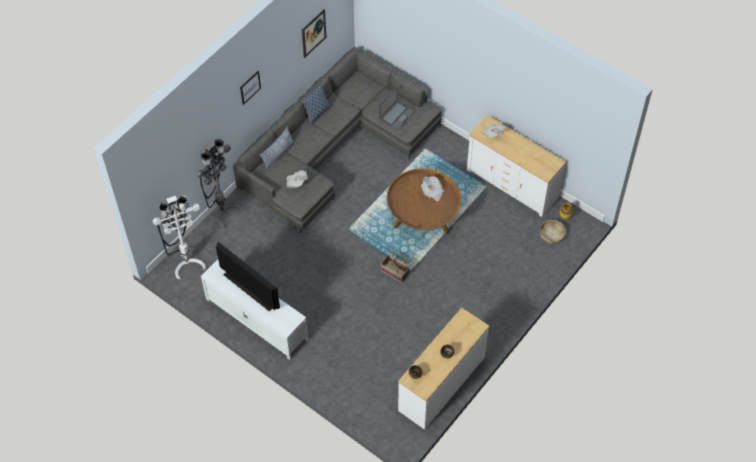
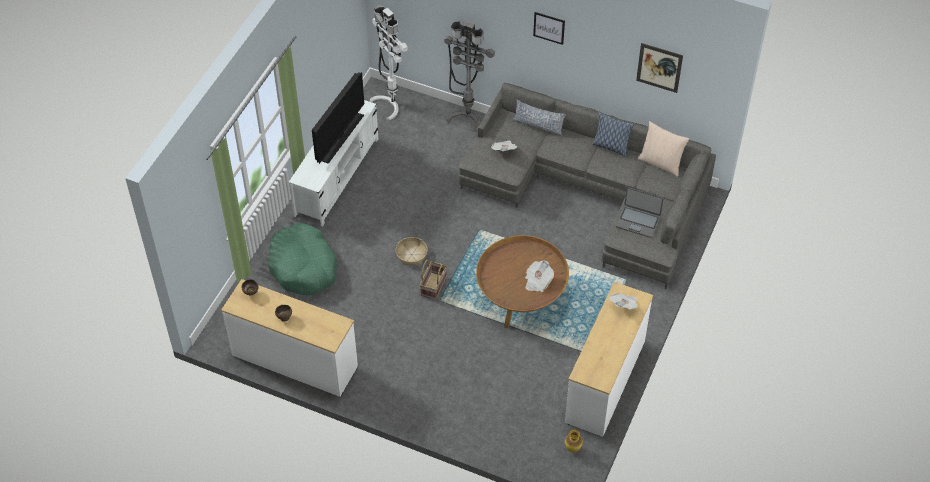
camera: 75 degrees right, 5 degrees down
(343, 87) = (661, 163): none -> beige pillow
(347, 361) = (303, 266): none -> green dog bed
(552, 234) = (541, 438): basket -> basket (411, 254)

